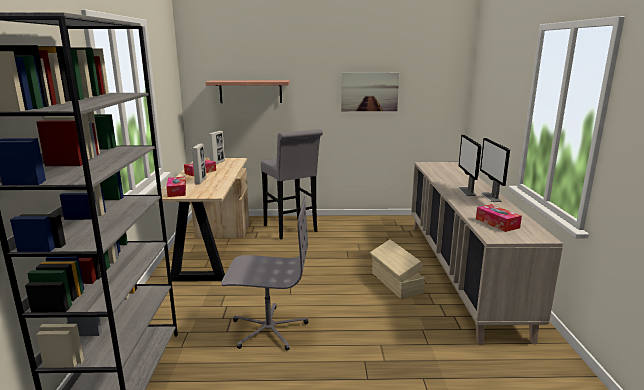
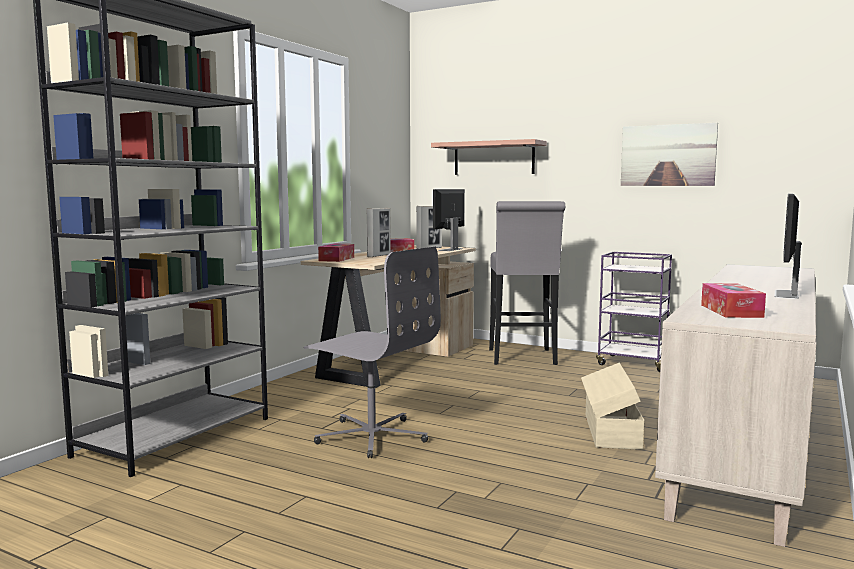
camera: 30 degrees right, 10 degrees down
(356, 221) = (633, 363): none -> purple cart
(466, 191) = (753, 287): monitor -> monitor (450, 249)

